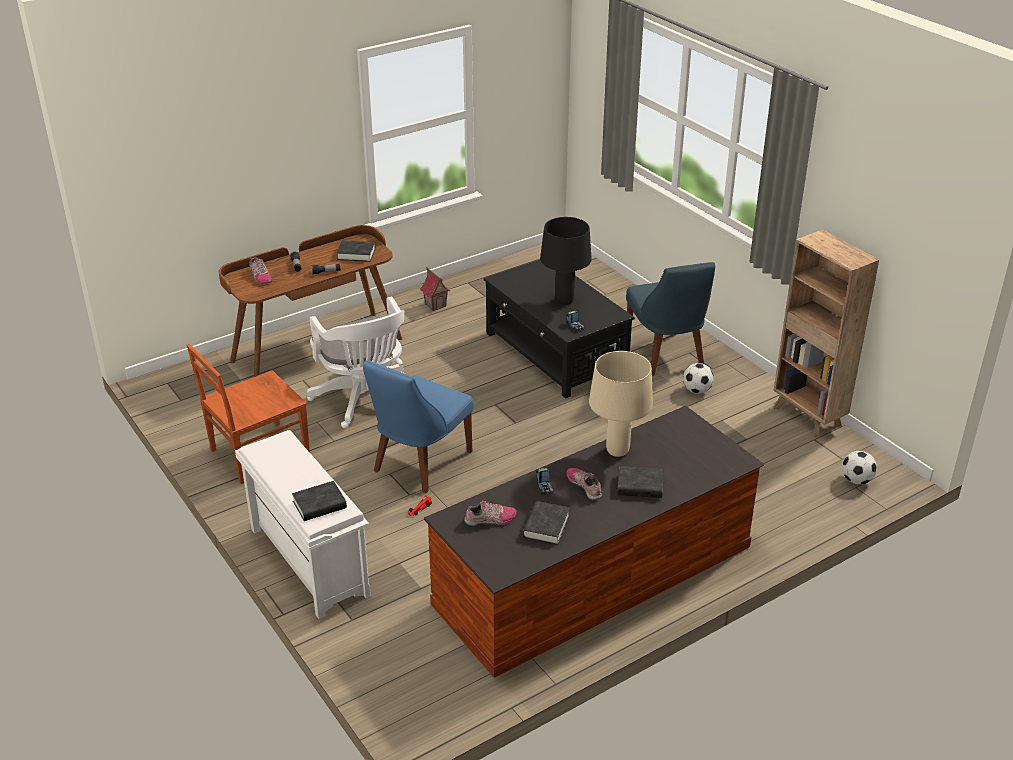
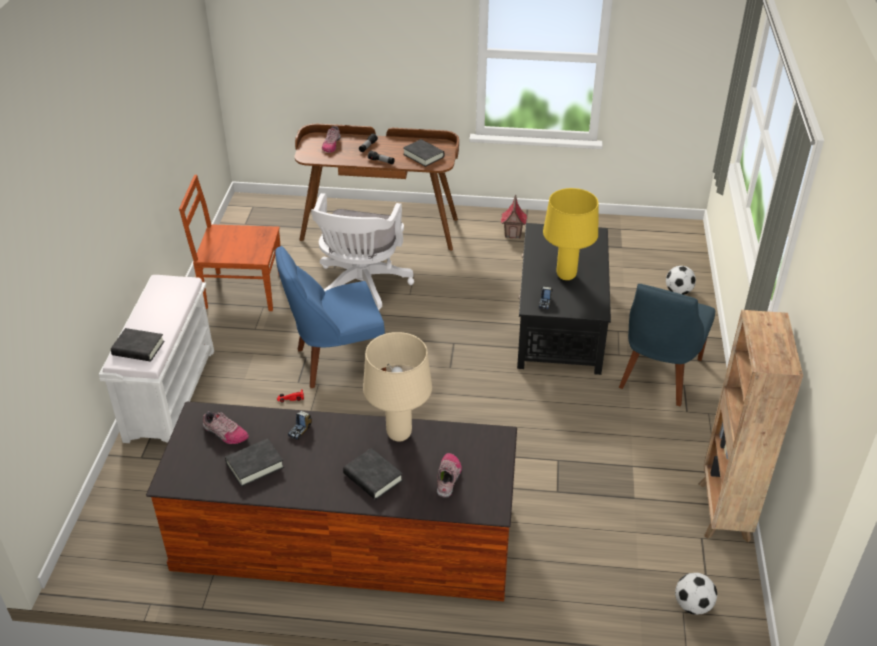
camera: 40 degrees right, 5 degrees up
(564, 301) = (566, 276): black table lamp -> yellow table lamp
(584, 486) = (330, 449): shoe -> shoe (448, 478)
(697, 390) = (645, 424): football -> football (678, 291)

